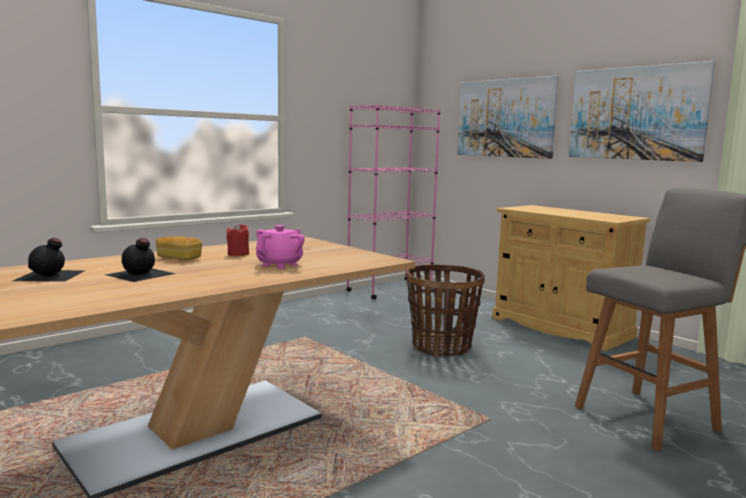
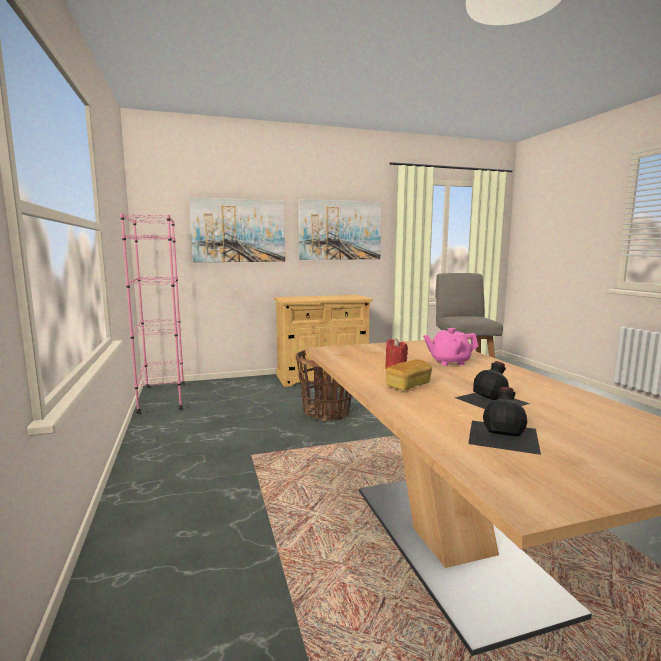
camera: 65 degrees left, 0 degrees up
(280, 264) = (449, 362): pink teapot -> pink teapot turned 60 degrees counterclockwise

